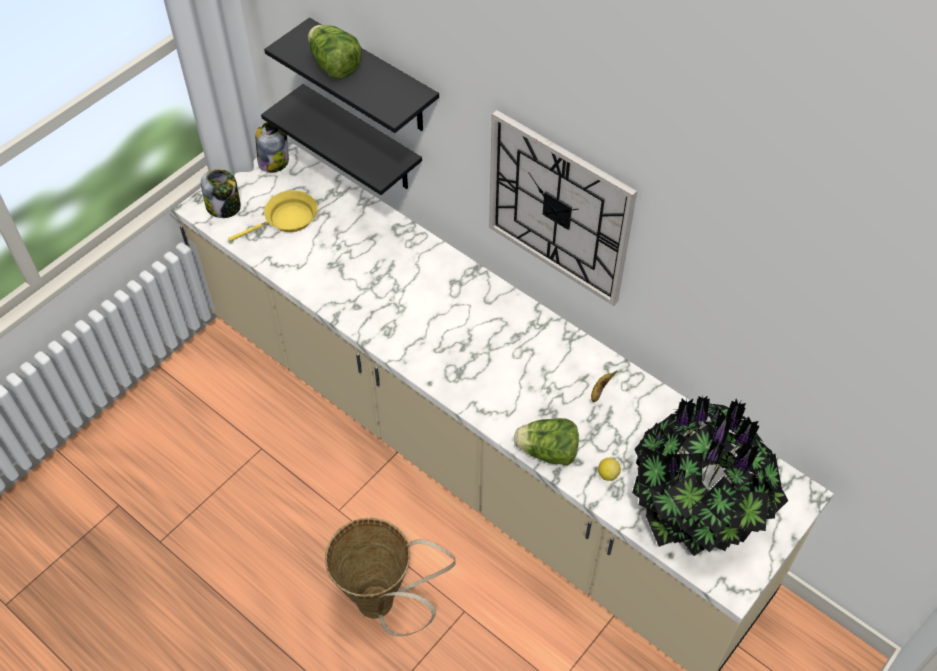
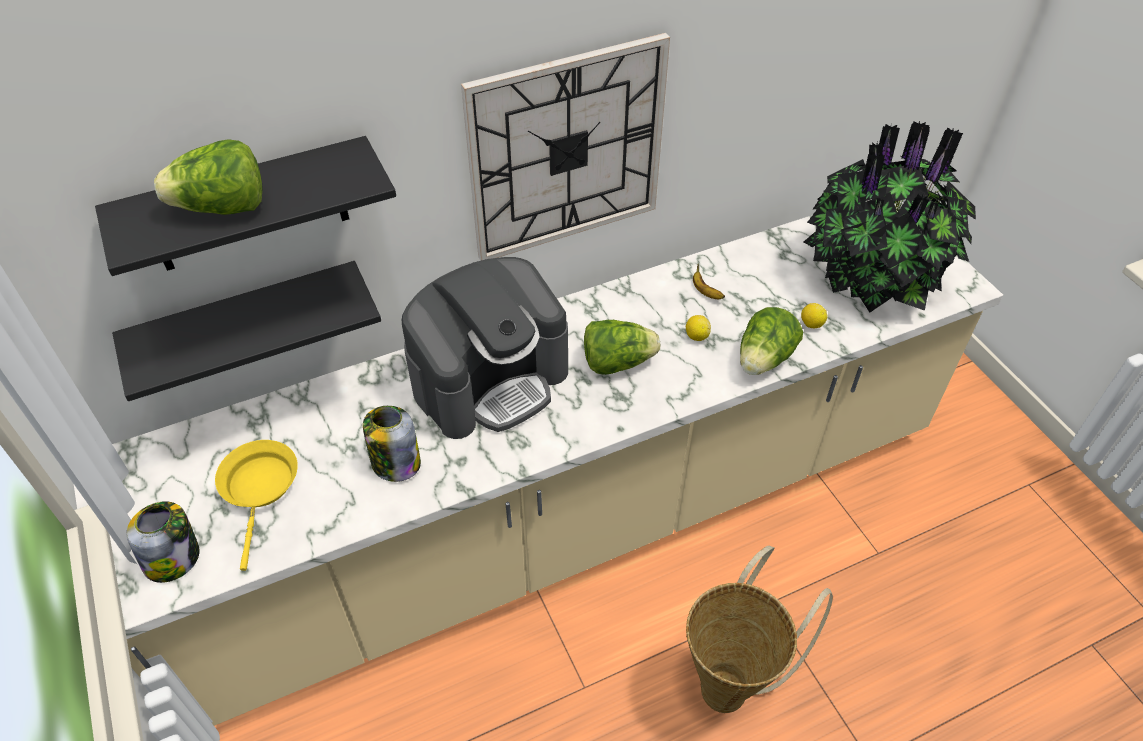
camera: 65 degrees left, 5 degrees down
(274, 161) = (141, 470): jar -> jar (395, 462)
(433, 293) = (490, 380): none -> coffee machine
(490, 359) = (617, 362): none -> lettuce
(547, 400) = (696, 336): none -> lemon

